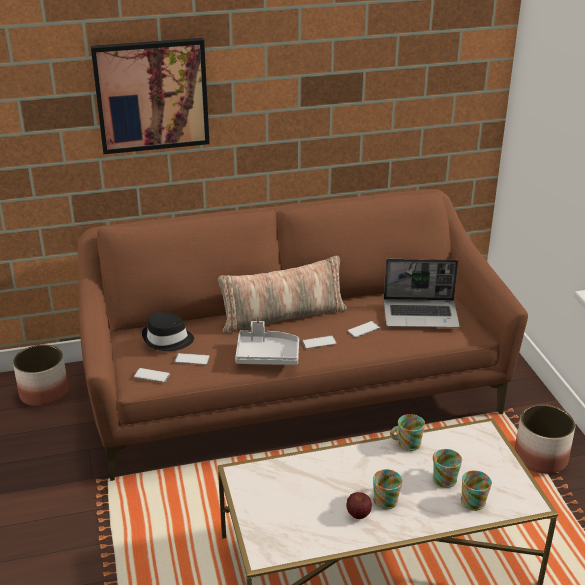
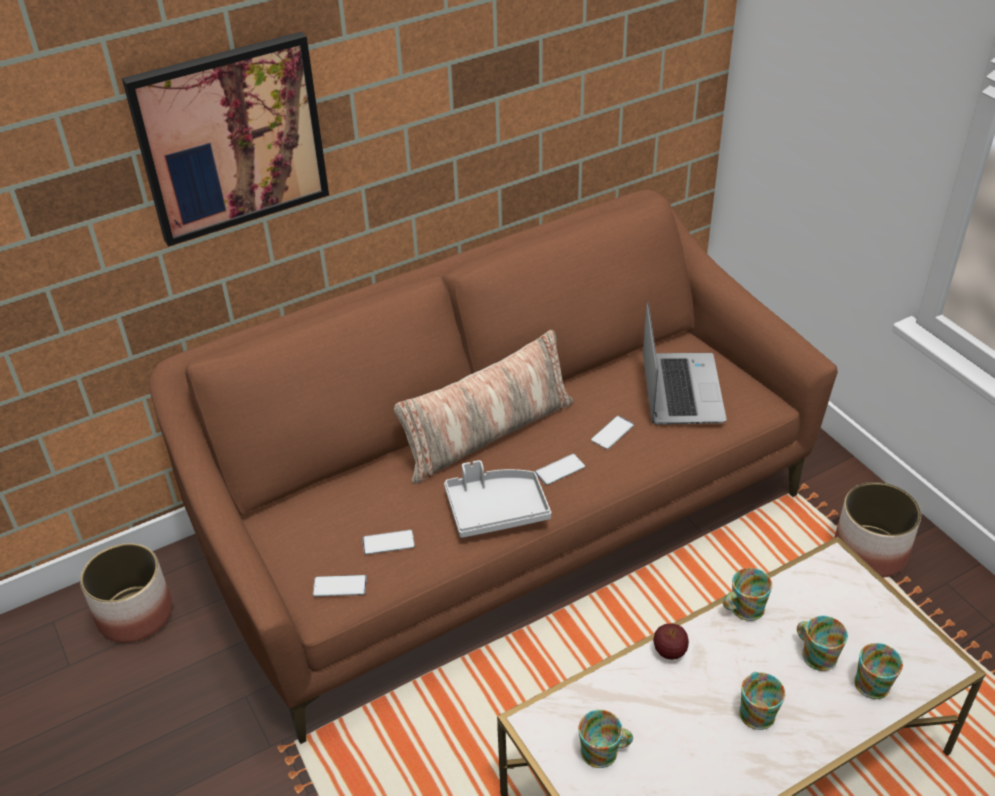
camera: 15 degrees left, 10 degrees up
(167, 340) = (335, 515): black hat -> none
(275, 498) = (604, 752): none -> mug
(358, 514) = (730, 749): apple -> apple (669, 652)
(421, 314) = (680, 389): laptop -> laptop turned 75 degrees counterclockwise

